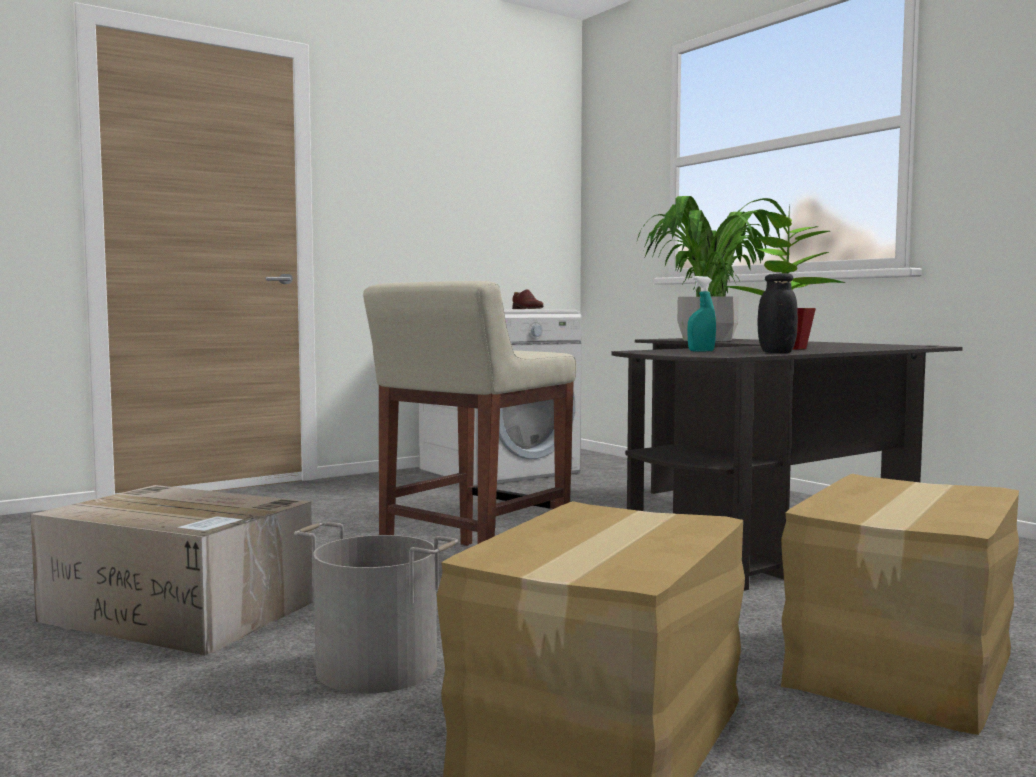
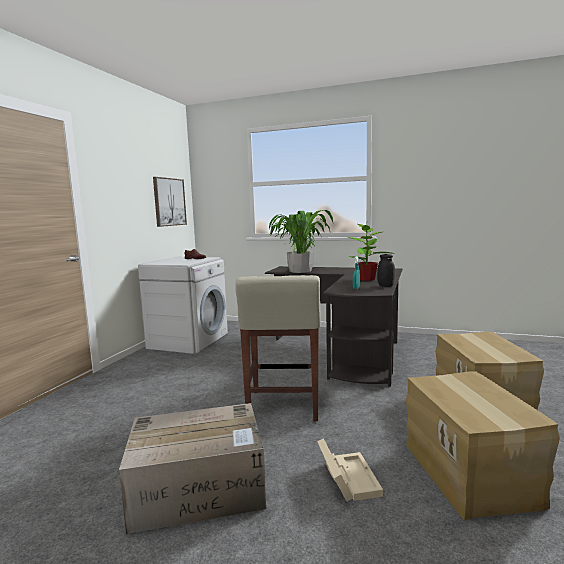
camera: 35 degrees left, 5 degrees up
(378, 666) = (347, 478): grey bucket -> beige storage box
(515, 204) = (169, 202): none -> picture

